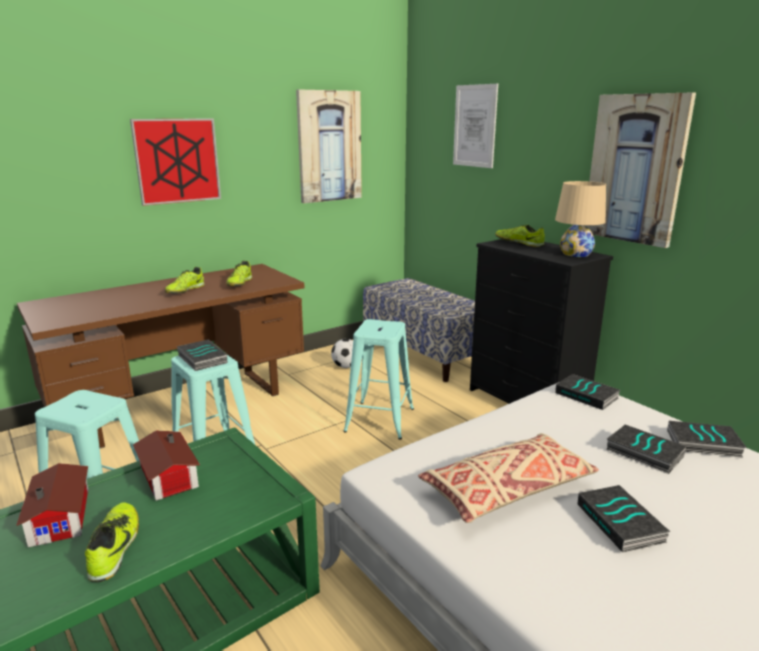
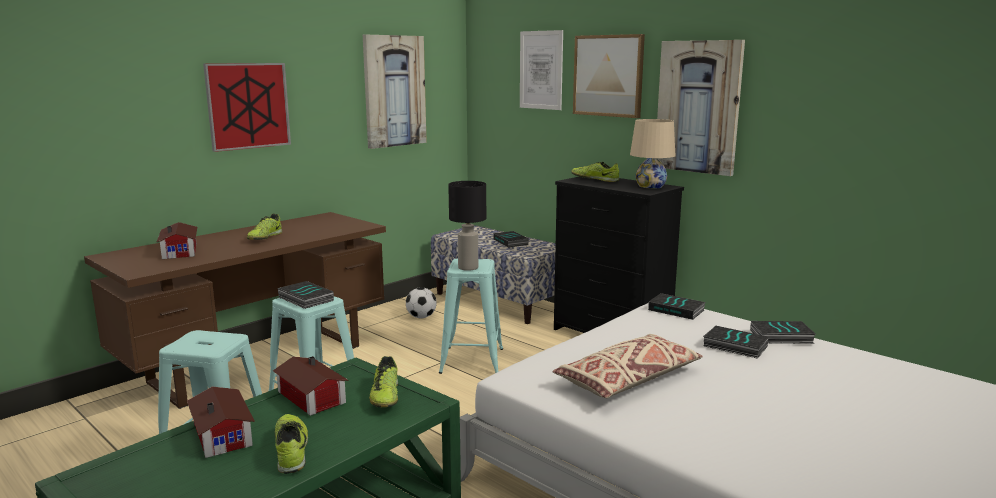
camera: 10 degrees left, 5 degrees down
(102, 301) = (181, 250): none -> toy house
(239, 283) = (318, 229): shoe -> shoe (385, 396)
(375, 331) = (468, 267): none -> black table lamp
(541, 133) = (608, 75): none -> picture
(621, 523) = (727, 392): book -> book (511, 242)

